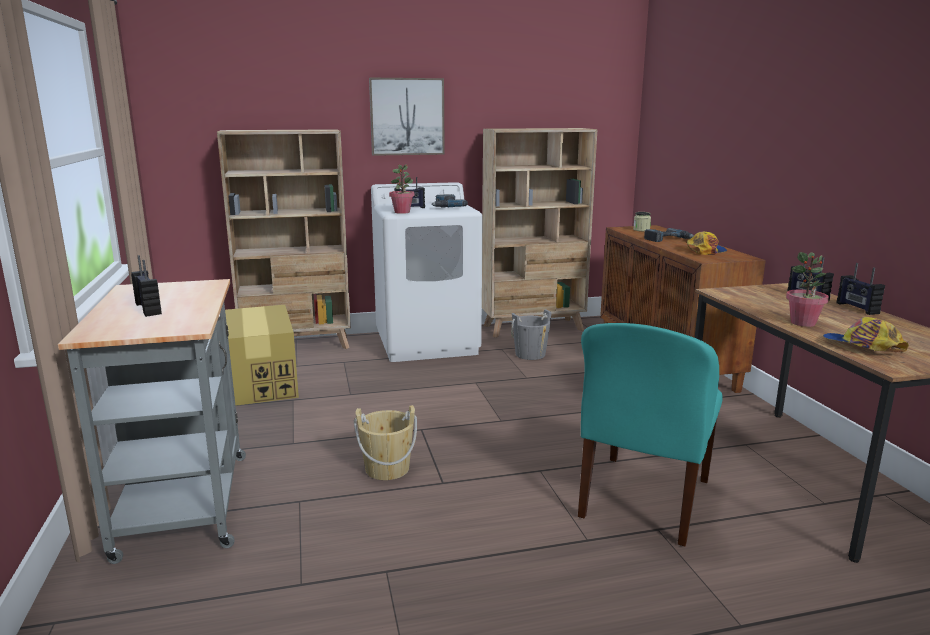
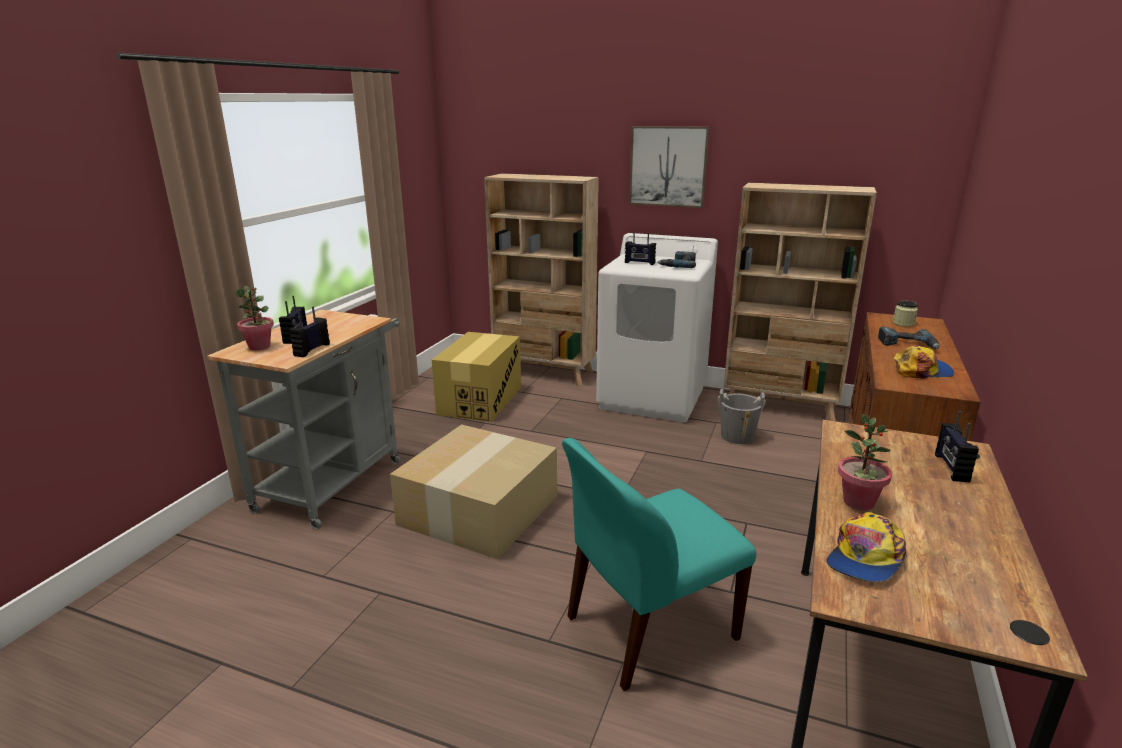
camera: 35 degrees right, 5 degrees up
(387, 469) = (478, 508): beige bucket -> cardboard box
(402, 212) = (620, 268): potted plant -> potted plant (260, 347)
(856, 308) = (987, 505): radio -> radio (311, 350)
(861, 346) = (865, 557): cap -> cap turned 135 degrees counterclockwise

